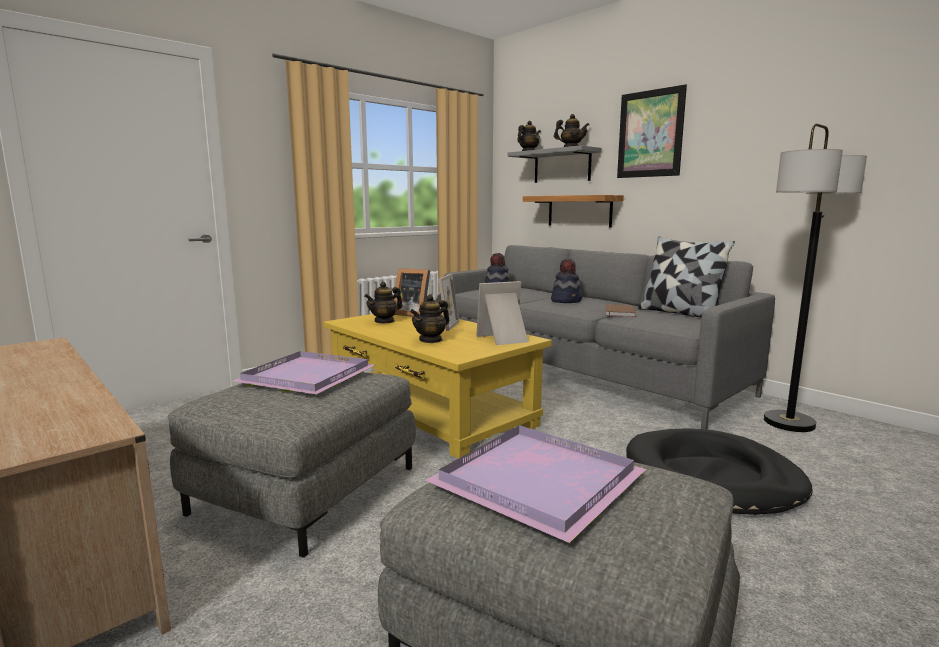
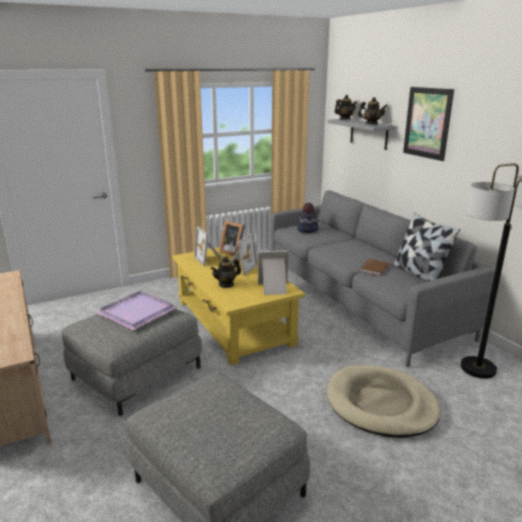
camera: 15 degrees right, 10 degrees up
(384, 321) = (210, 259): teapot -> picture frame
(538, 484) = (204, 413): purple tray -> none
(566, 301) = (347, 249): hat -> none
(579, 211) = (378, 171): shelf -> none
(712, 477) = (381, 404): black dog bed -> beige dog bed

